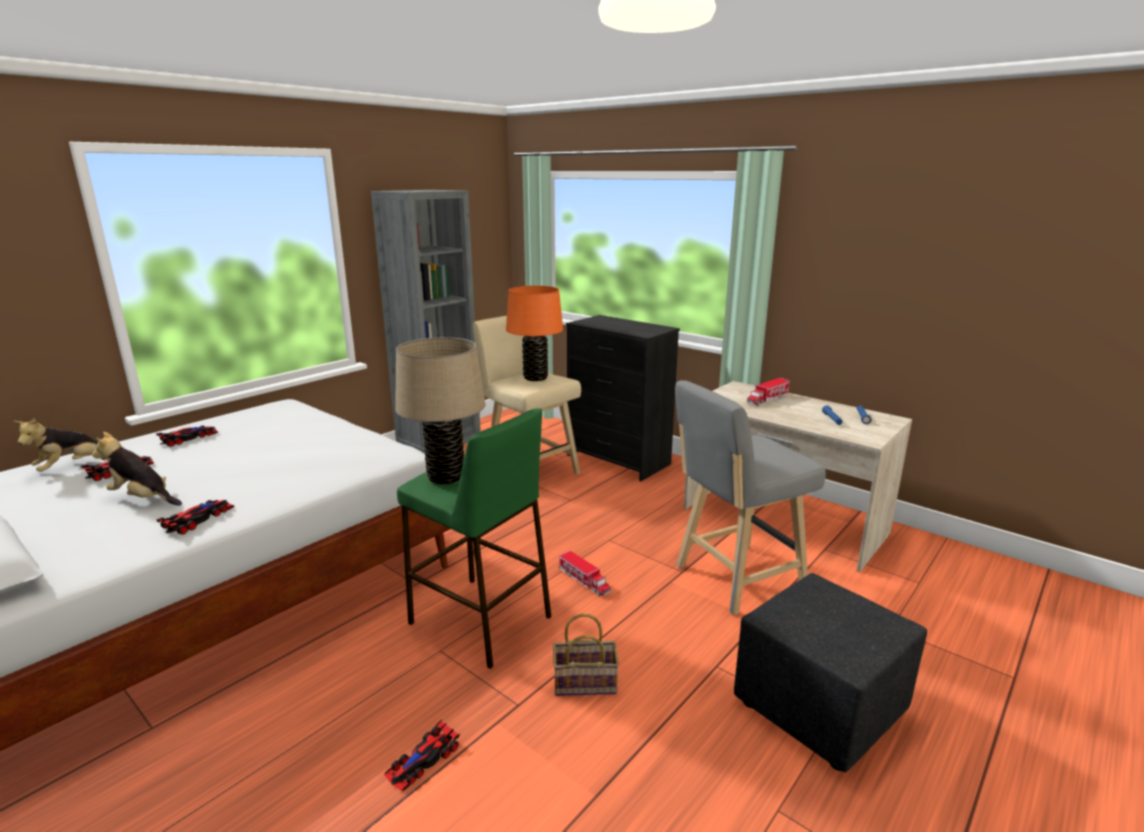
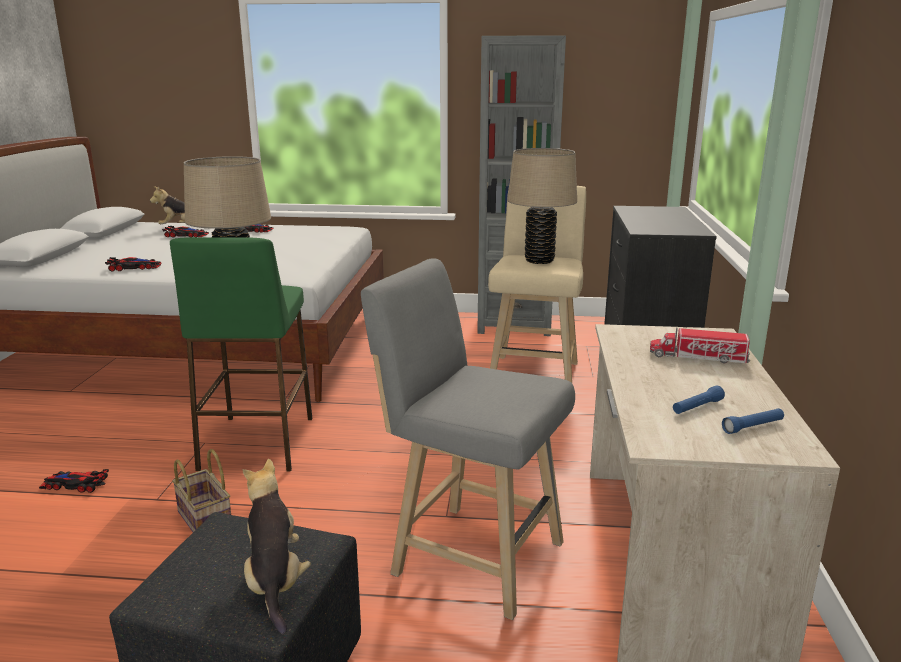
camera: 55 degrees right, 0 degrees up
(143, 498) = (152, 251): plush toy -> plush toy (275, 581)
(535, 378) = (539, 260): orange table lamp -> beige table lamp
(584, 581) = (365, 467): toy truck -> none

